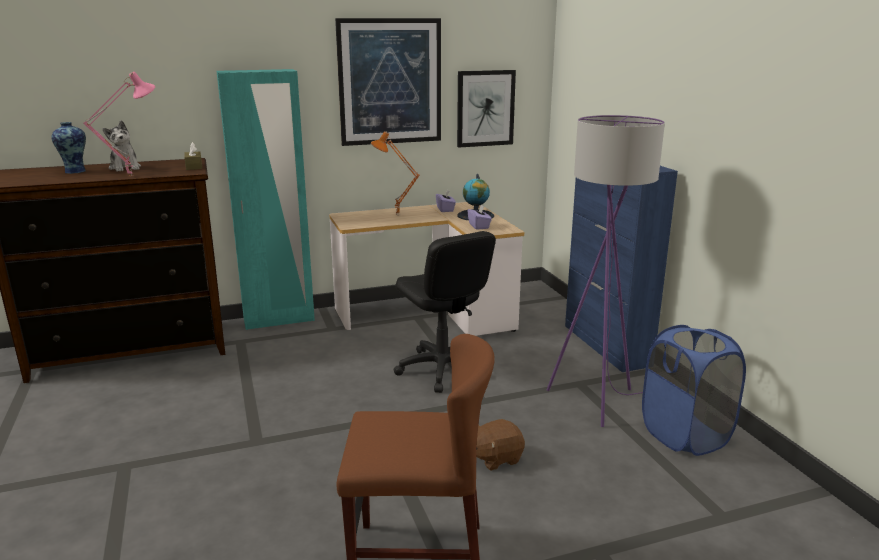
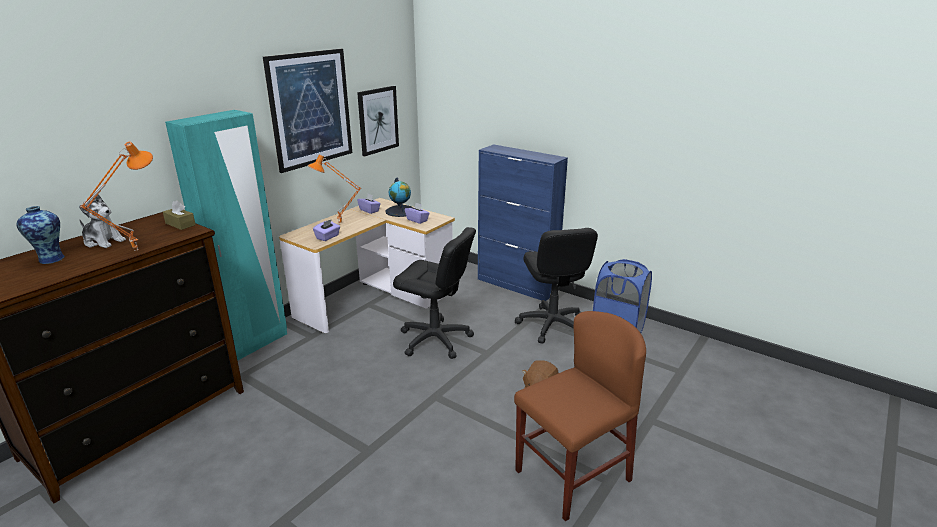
camera: 35 degrees left, 5 degrees up
(131, 175) = (135, 249): pink table lamp -> orange table lamp
(368, 222) = (328, 237): none -> purple tissue box
(597, 399) = (551, 325): purple floor lamp -> black office chair

